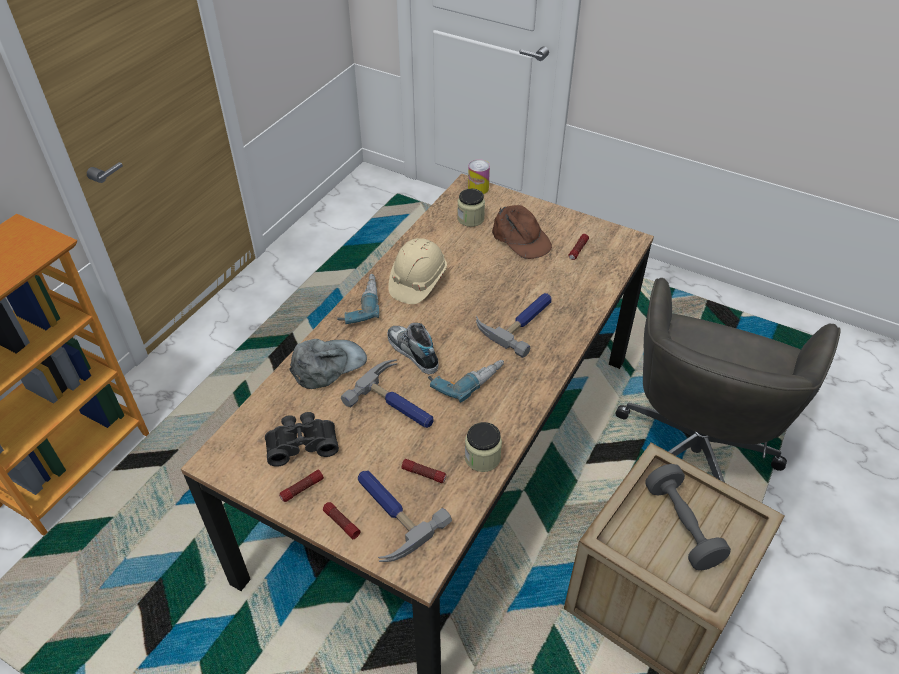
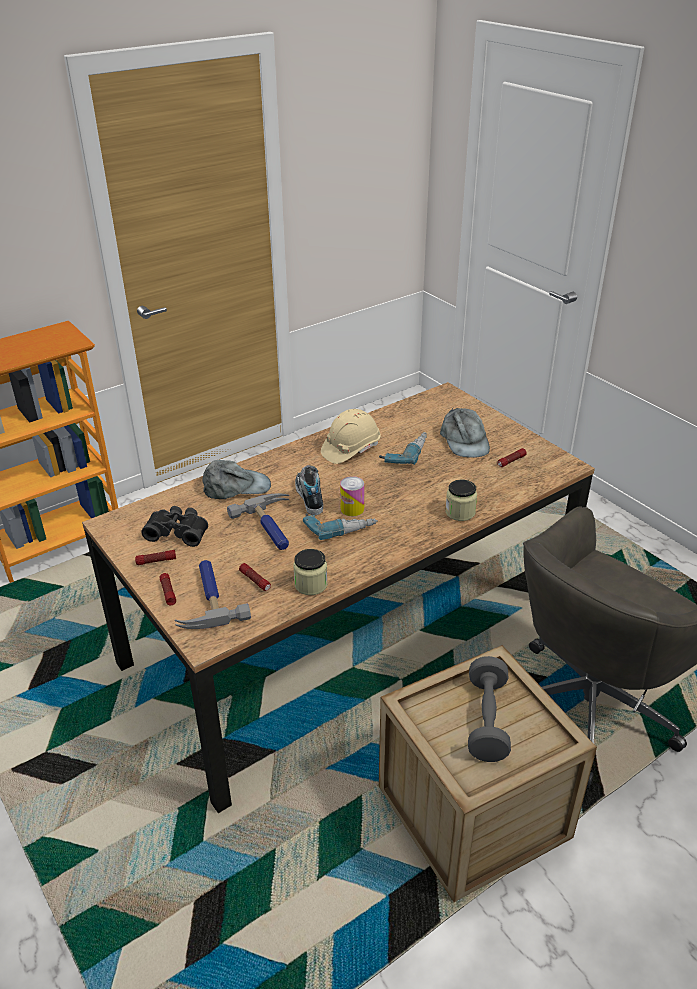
camera: 25 degrees right, 10 degrees down
(359, 304) = (291, 452): power drill -> power drill (404, 452)
(470, 219) = (430, 416): jar -> jar (460, 512)
(478, 188) = (454, 396): can -> can (352, 509)
(520, 239) = (464, 440): brown cap -> grey cap
(520, 322) = (417, 499): hammer -> none

